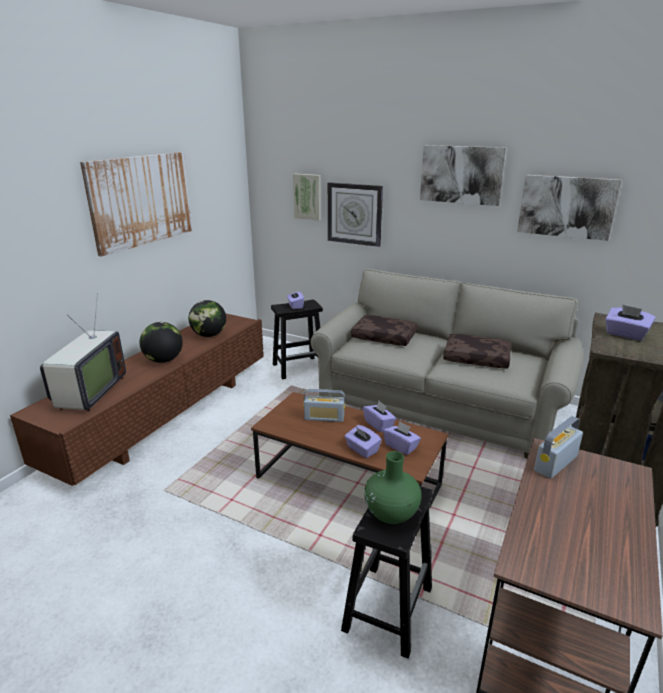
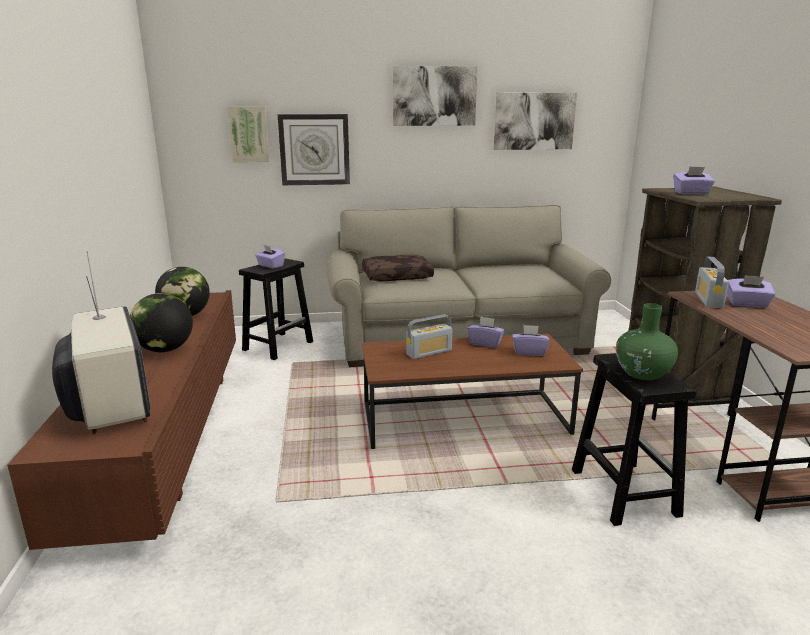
camera: 35 degrees left, 5 degrees down
(141, 200) = (83, 125): picture -> none
(362, 450) = (502, 364): purple tissue box -> purple tissue box (747, 304)
(477, 358) = (501, 274): brown pillow -> none

